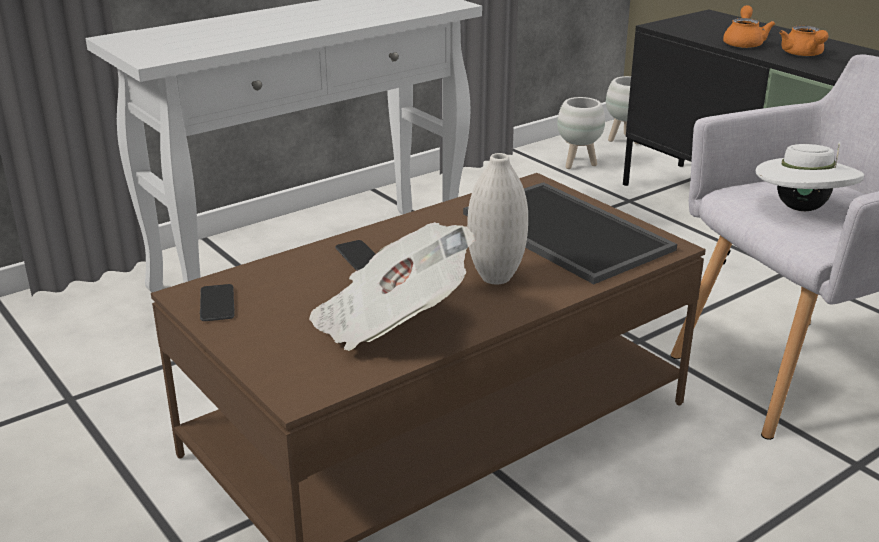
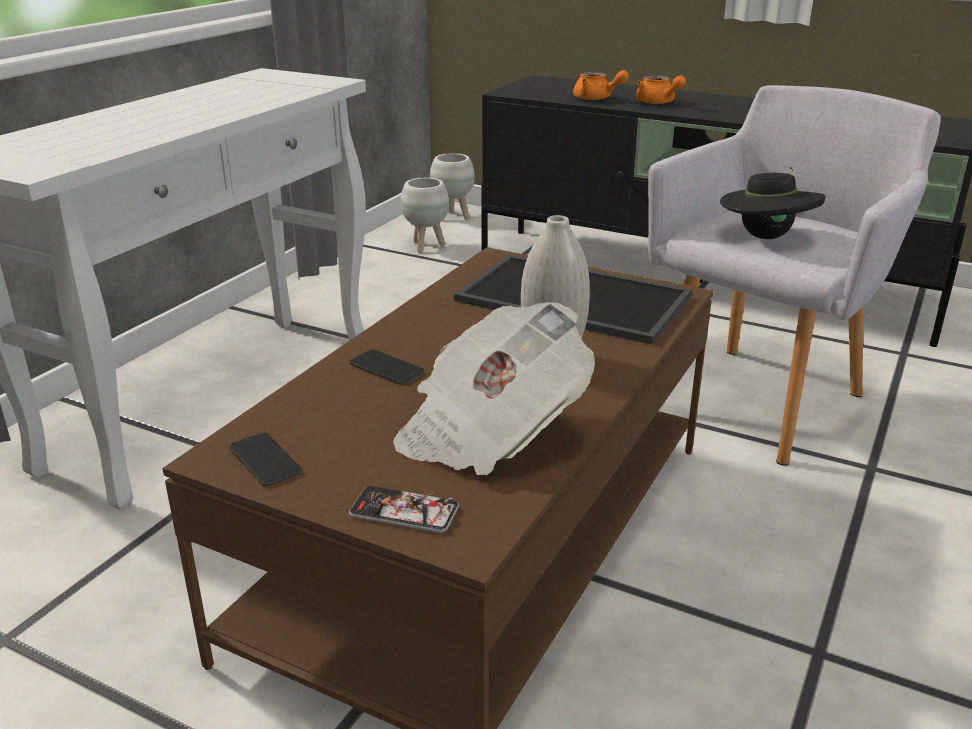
camera: 25 degrees left, 0 degrees up
(276, 362) = (404, 511): none -> phone
(744, 43) = (596, 98): orange teapot -> orange teapot turned 135 degrees clockwise
(802, 208) = (766, 237): white hat -> black hat

